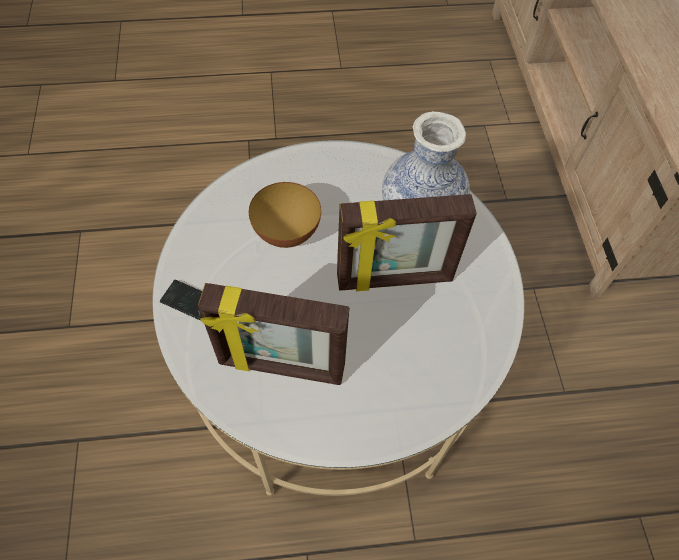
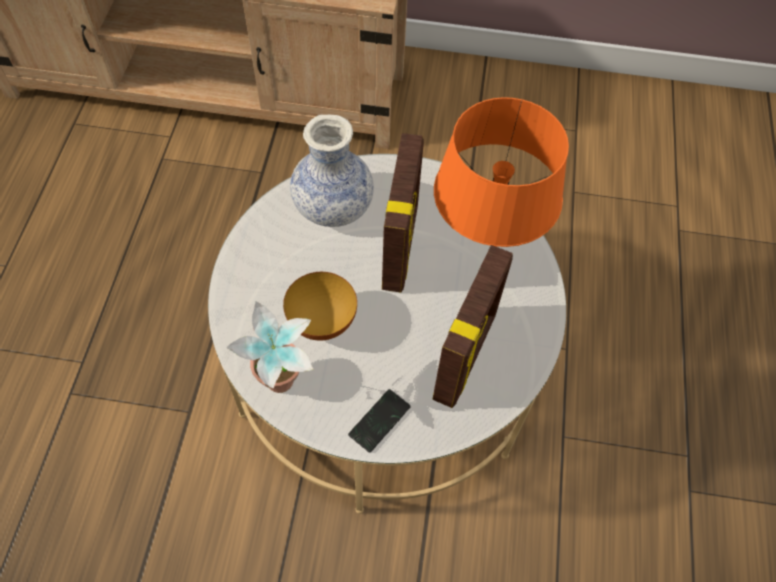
camera: 75 degrees left, 0 degrees up
(210, 221) = (283, 390): none -> potted plant
(435, 361) = (487, 240): none -> orange table lamp

